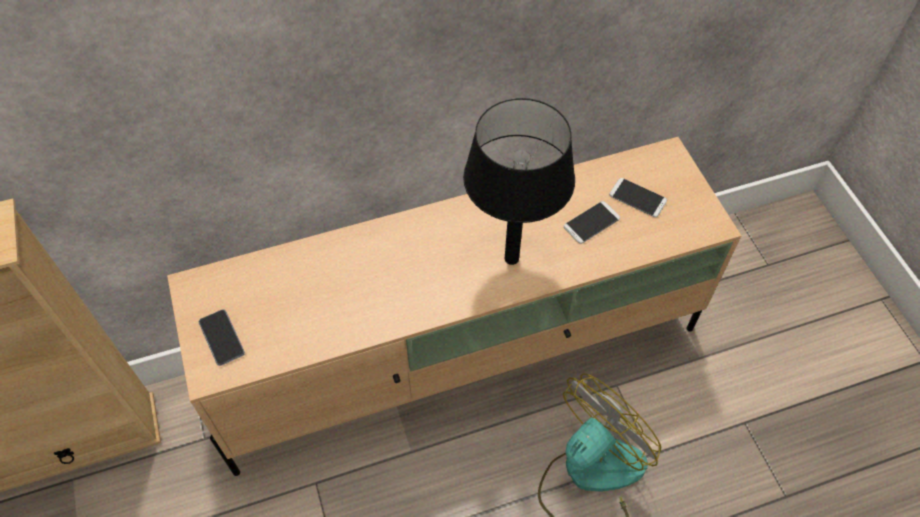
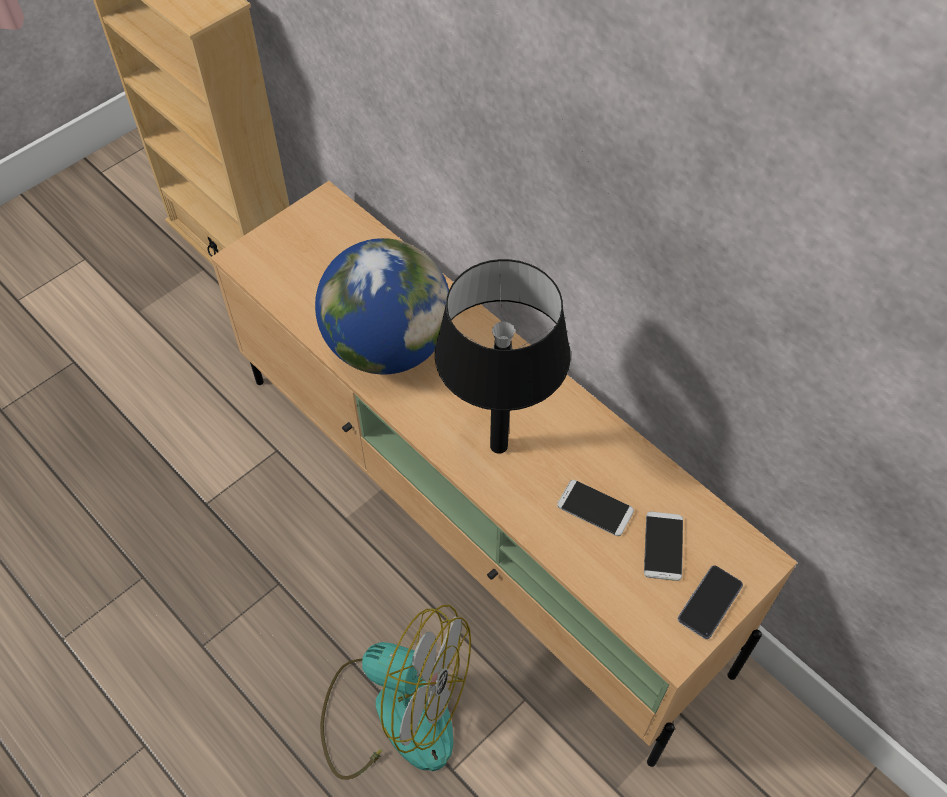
camera: 65 degrees right, 0 degrees up
(221, 338) = (282, 249): phone -> phone (709, 602)
(378, 296) = (387, 346): none -> globe

